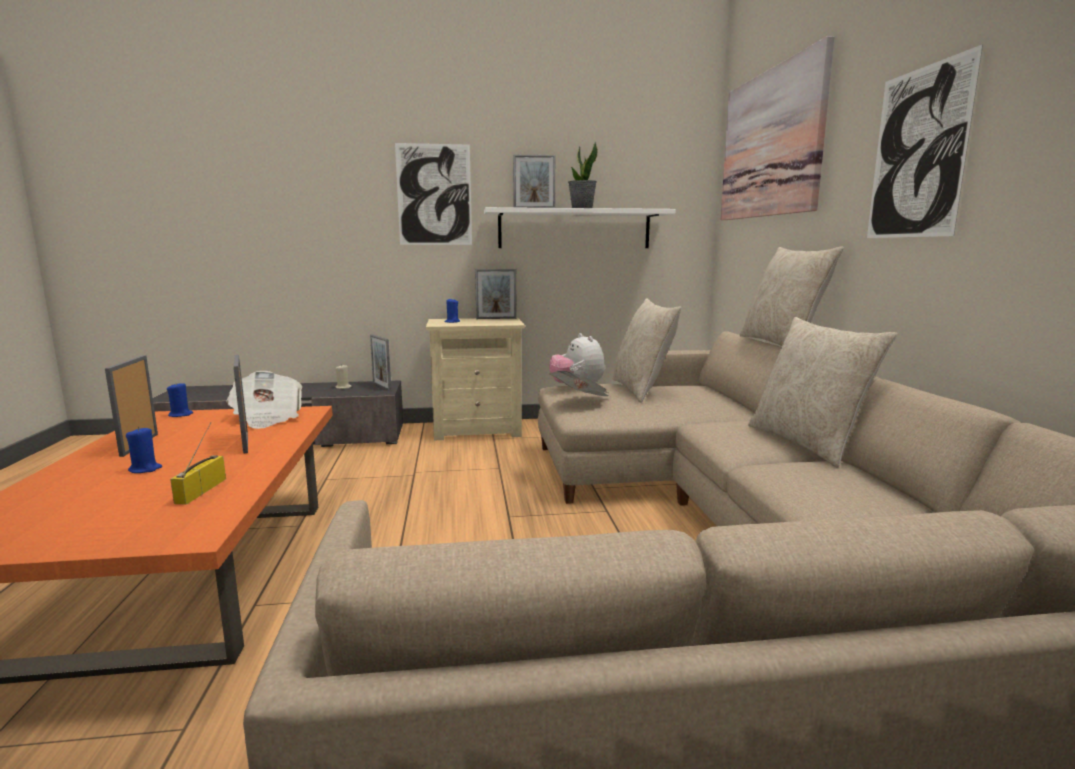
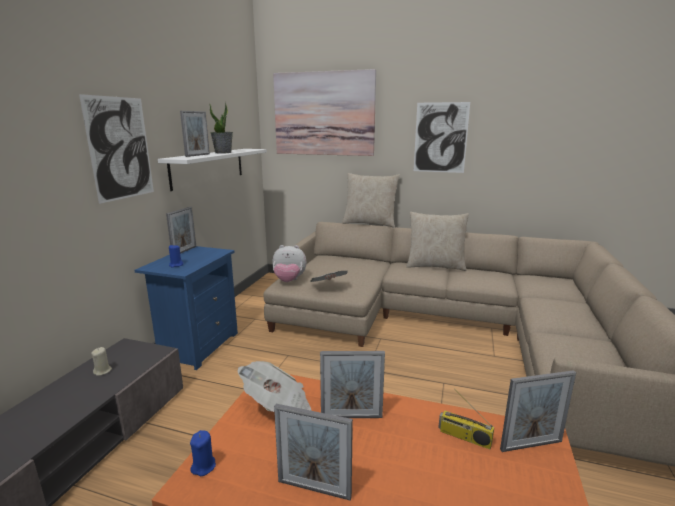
camera: 65 degrees left, 5 degrees up
(145, 469) = (401, 475): blue candle -> none
(381, 387) = (136, 350): picture frame -> picture frame (531, 445)
(478, 429) = (198, 346): beige nightstand -> blue nightstand
(642, 390) = (322, 268): beige pillow -> none

